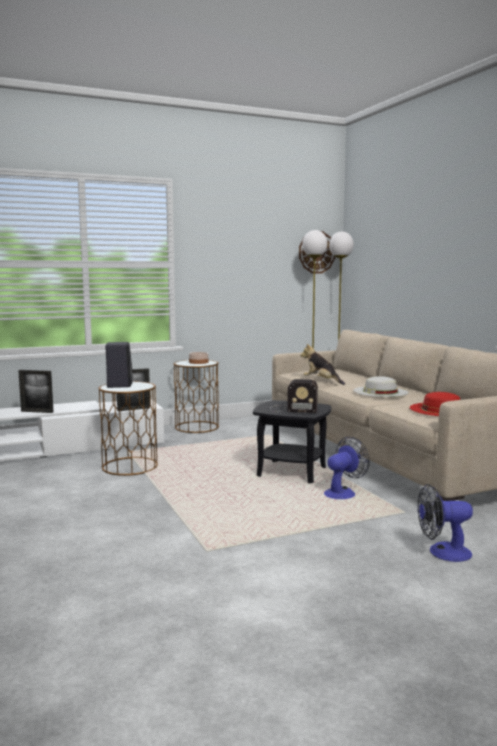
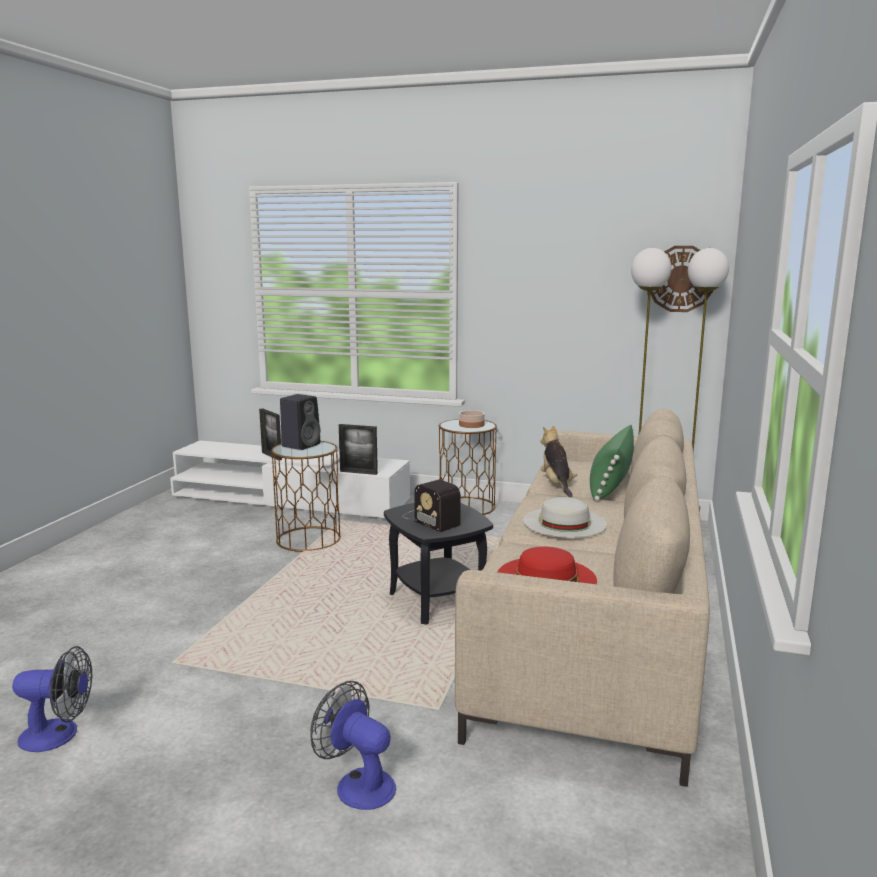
camera: 40 degrees right, 5 degrees up
(343, 493) = (431, 651): fan -> fan (59, 735)
(349, 376) = (610, 484): none -> green pillow

